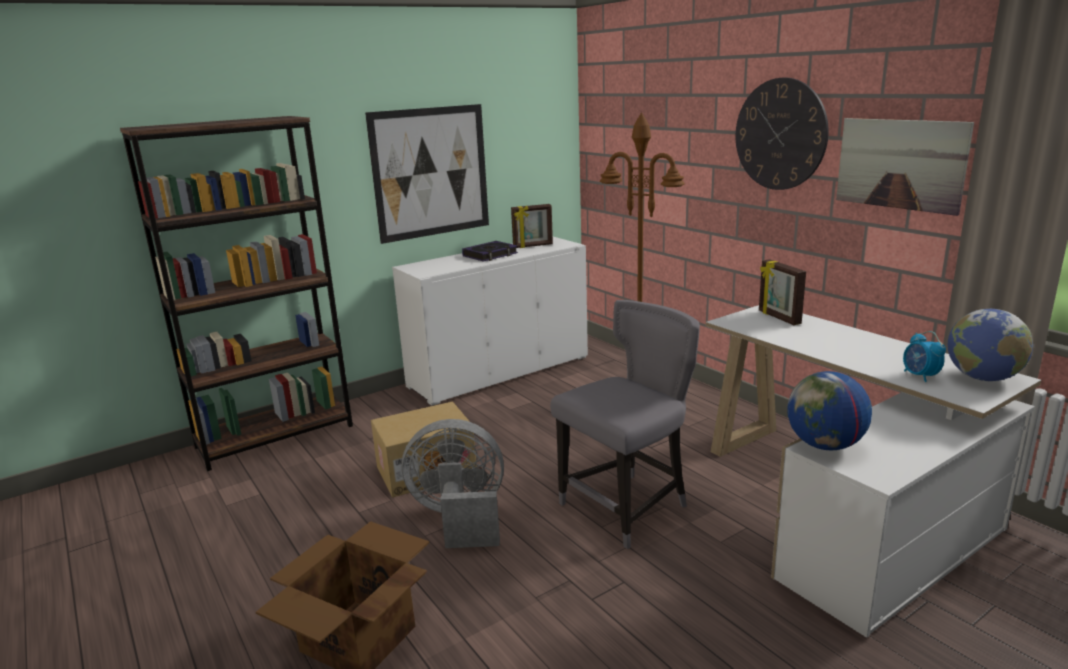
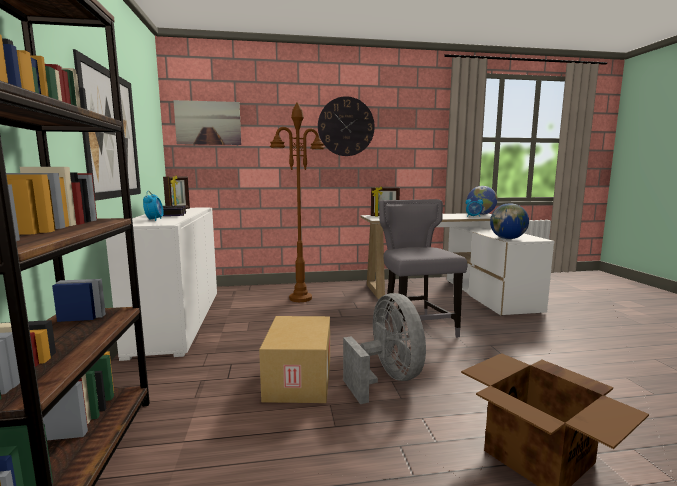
camera: 65 degrees left, 10 degrees down
(446, 264) = (154, 220): none -> alarm clock
(459, 518) = (387, 379): grey fan -> grey fan turned 135 degrees clockwise
(900, 164) = (410, 138): picture -> picture (208, 123)

